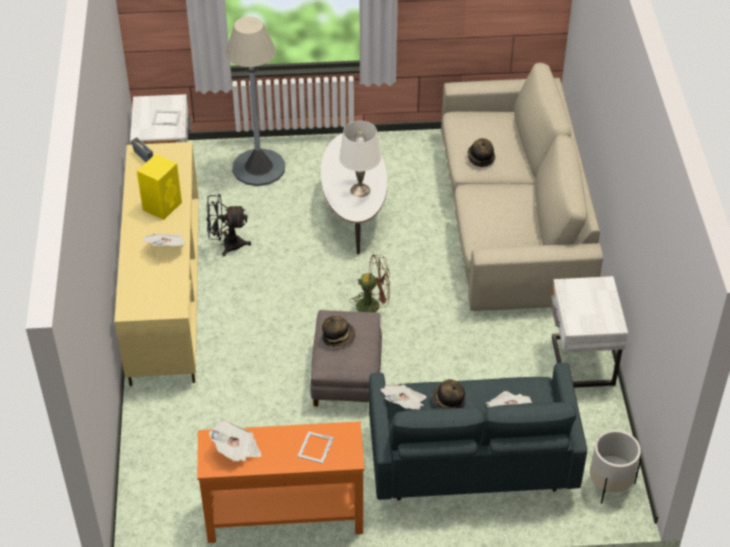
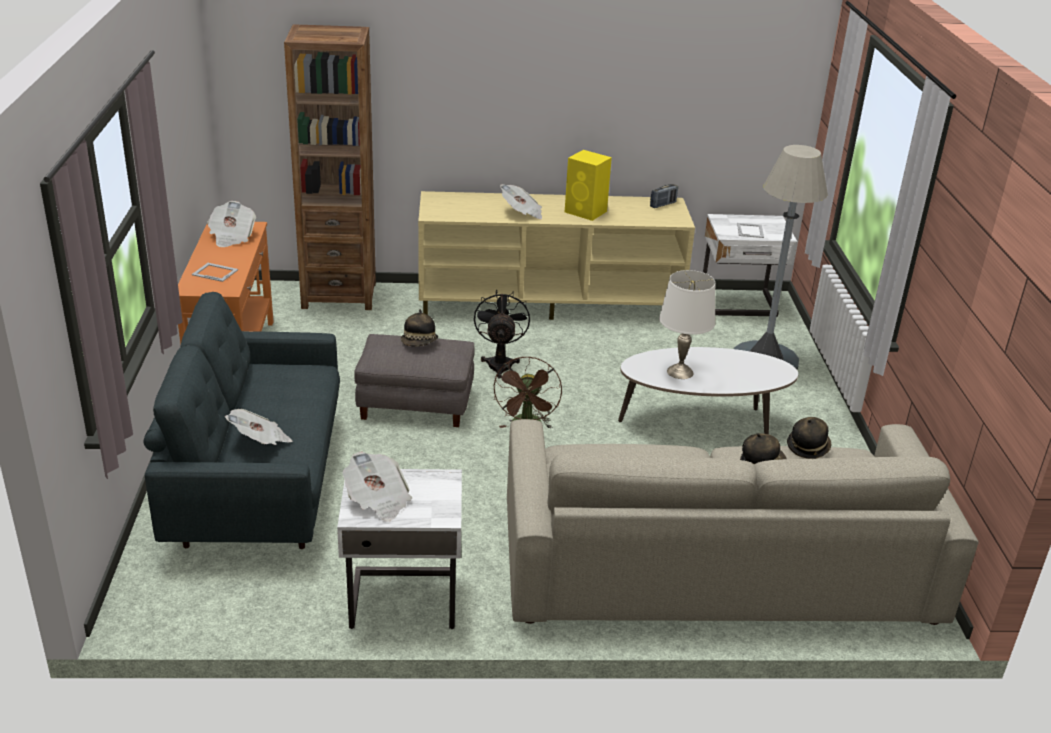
camera: 90 degrees right, 15 degrees down
(151, 452) = (339, 295): none -> brown bookcase
(227, 244) = (627, 337): black fan -> black fan (500, 363)
(404, 404) = (298, 371): newspaper -> newspaper (378, 501)
(448, 401) = (290, 399): hat -> hat (808, 447)
(610, 484) = (172, 599): white planter -> none

